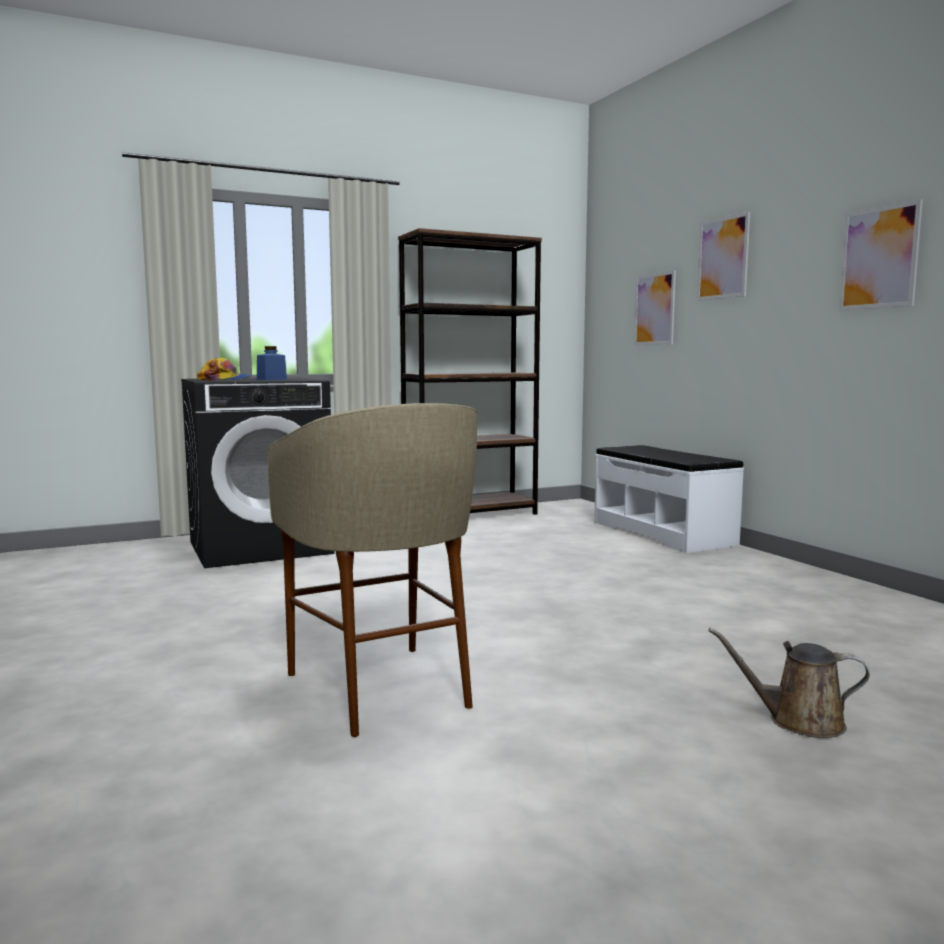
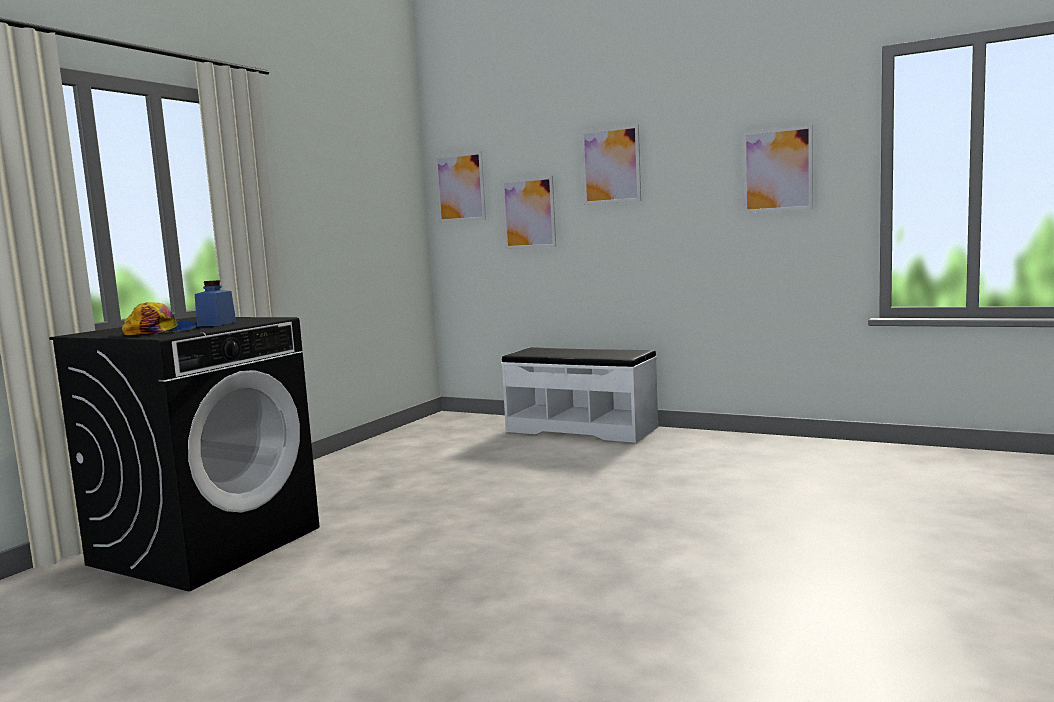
camera: 35 degrees left, 0 degrees up
(381, 689) = (679, 644): beige stool -> none
(470, 515) = (372, 450): brown bookcase -> none
(607, 283) = (460, 187): none -> picture
(798, 721) = (964, 552): brown watering can -> none

